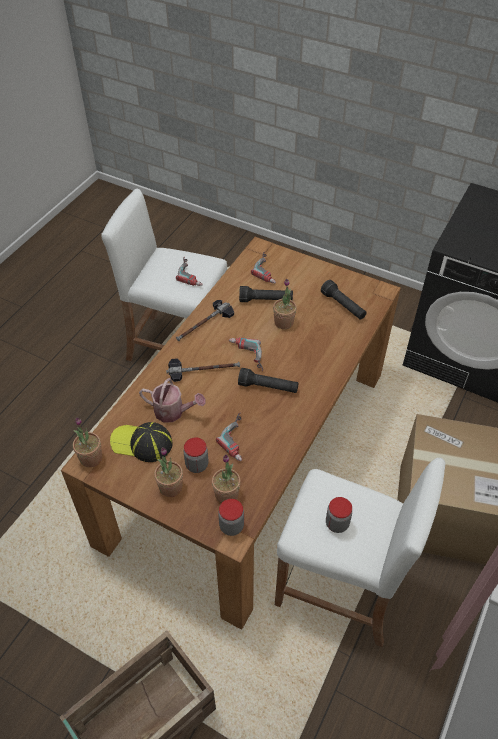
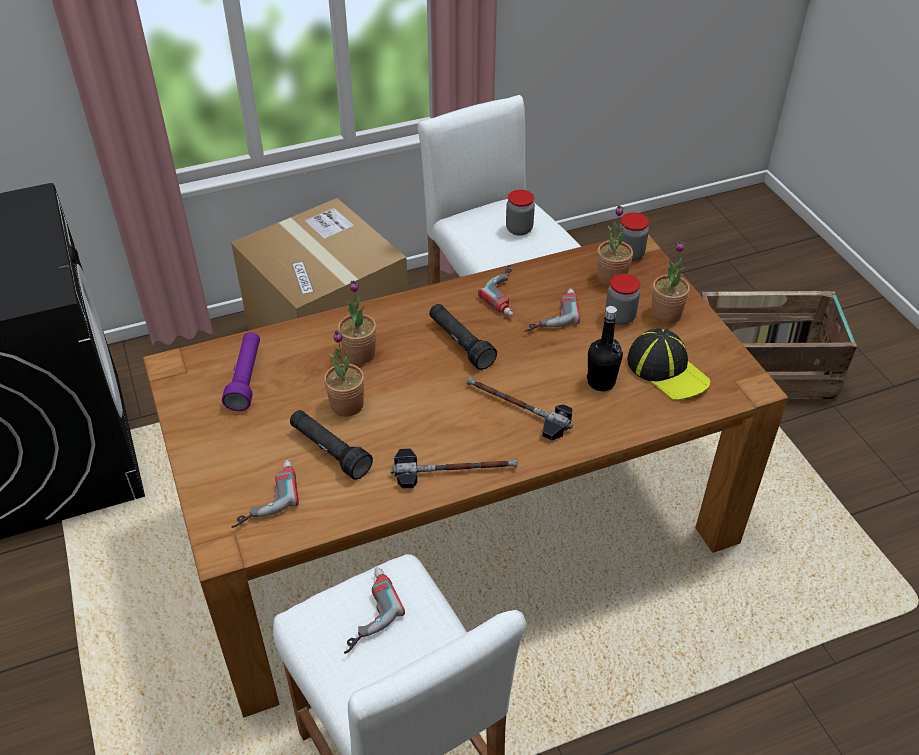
camera: 140 degrees left, 5 degrees down
(91, 458) = (742, 388): potted plant -> potted plant (359, 354)
(173, 412) = (601, 382): watering can -> black bottle
(245, 356) = (446, 393): power drill -> power drill (509, 294)
(343, 306) = (246, 378): black flashlight -> purple flashlight

